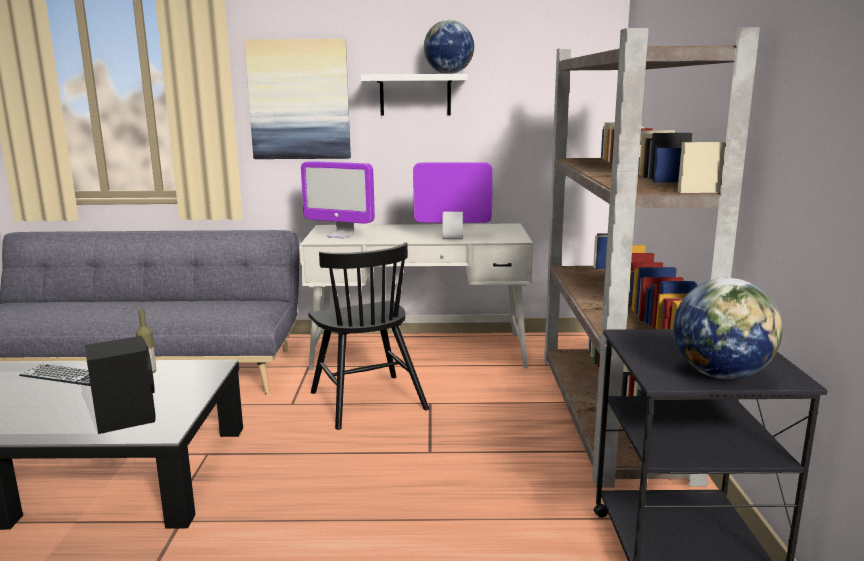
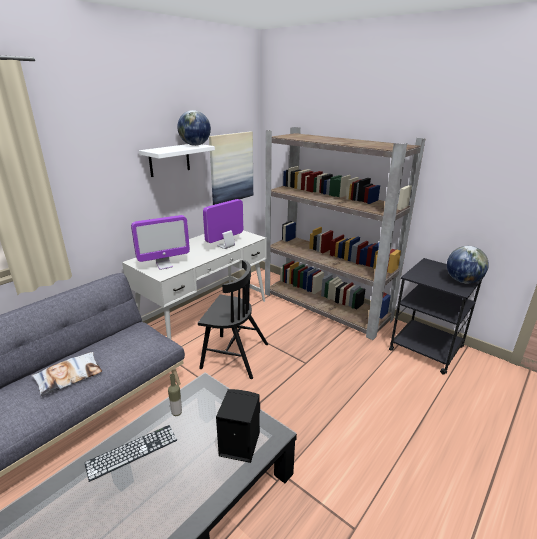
camera: 50 degrees left, 10 degrees up
(149, 311) = (69, 376): none -> pillow
(299, 100) = (95, 175): picture -> picture (231, 168)

